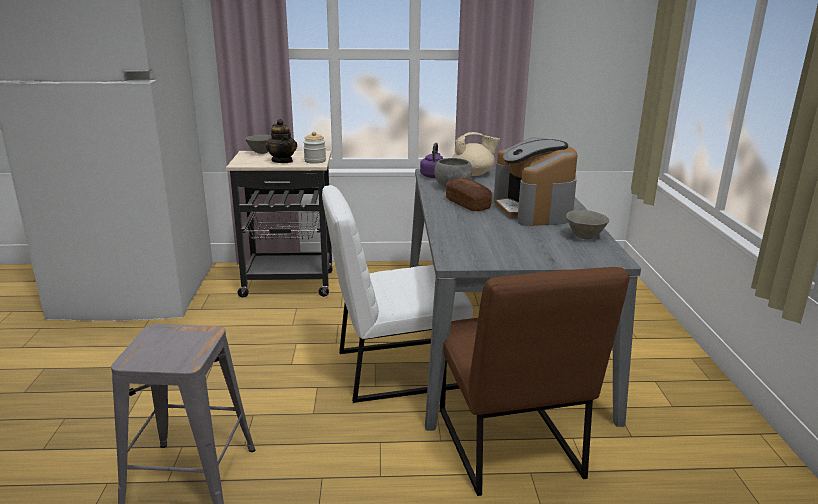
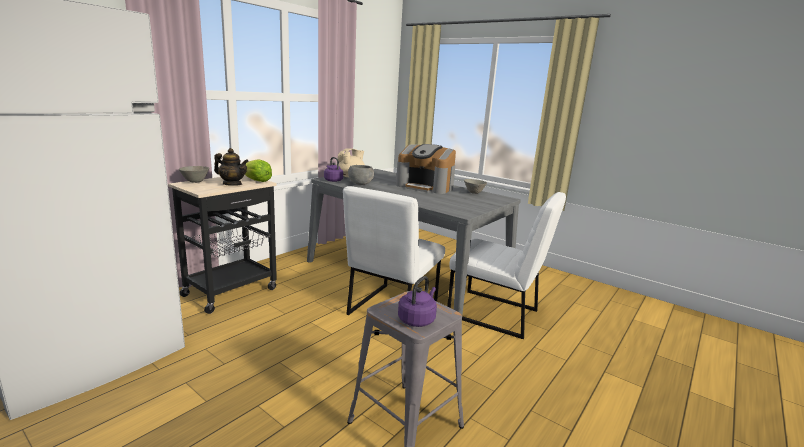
camera: 50 degrees left, 5 degrees down
(154, 353) = (417, 319): none -> purple kettle
(315, 161) = (256, 181): jar -> lettuce
(467, 204) = (392, 190): bread -> none
(509, 445) = (495, 314): brown chair -> white chair

